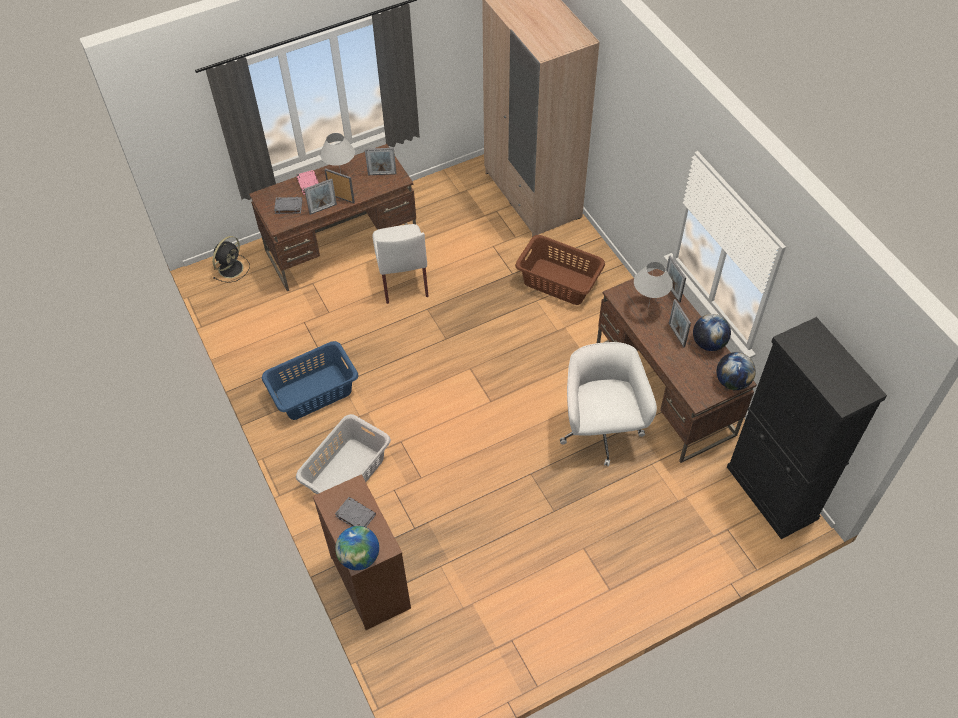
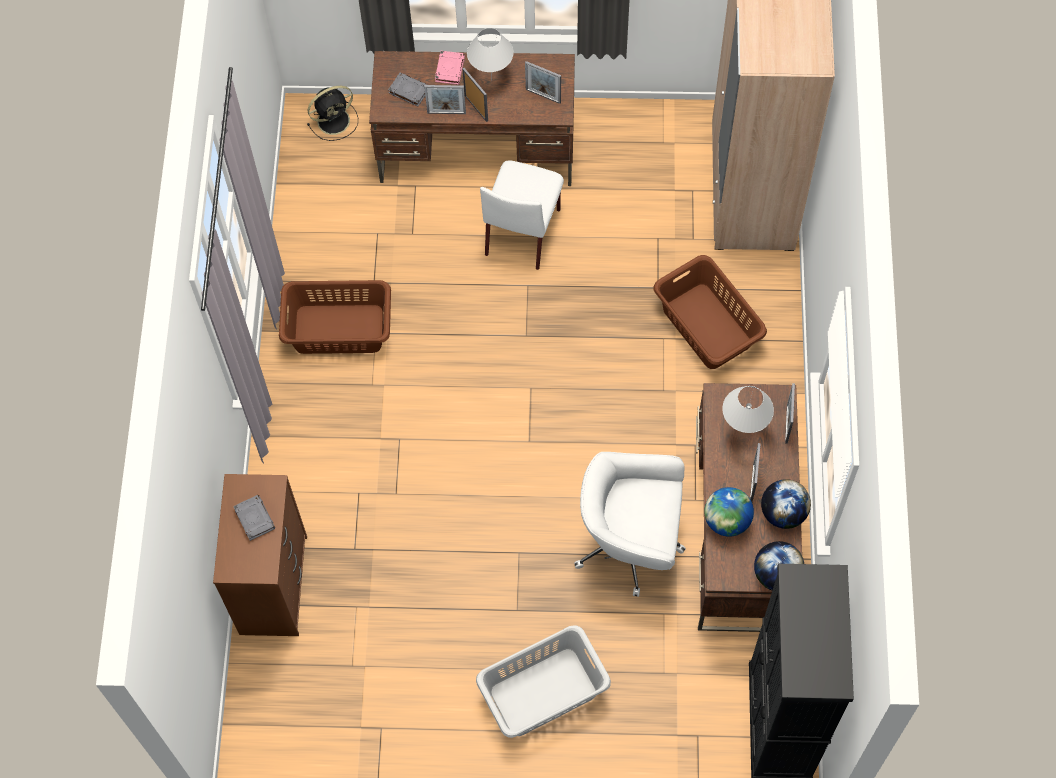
camera: 30 degrees right, 10 degrees up
(313, 392) = (338, 329): blue laundry basket -> brown laundry basket
(346, 473) = (319, 446): grey laundry basket -> grey laundry basket (542, 692)
(359, 557) = (232, 566): globe -> globe (727, 521)
(600, 431) = (631, 543): white office chair -> white office chair turned 105 degrees counterclockwise

